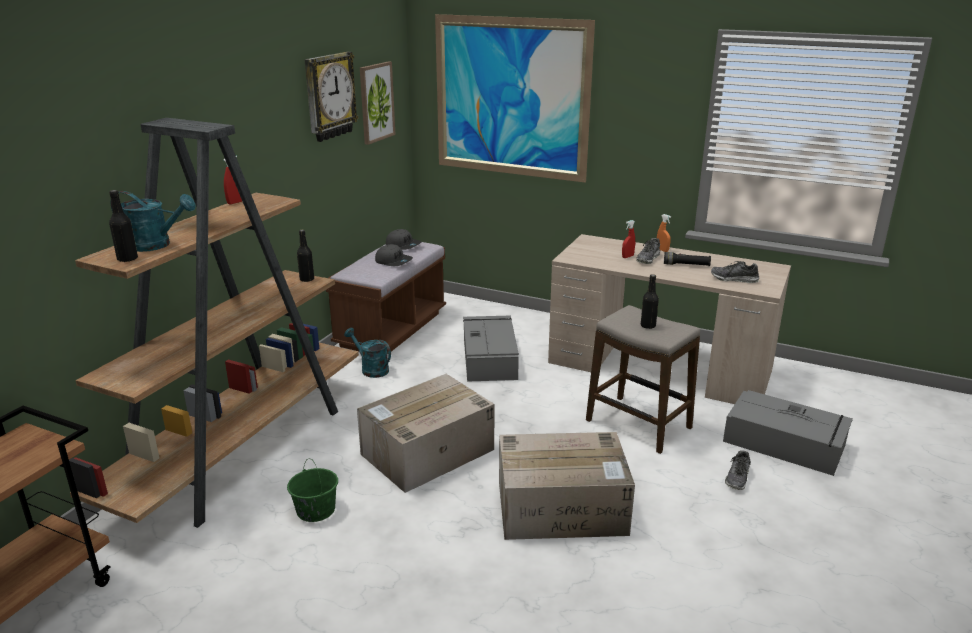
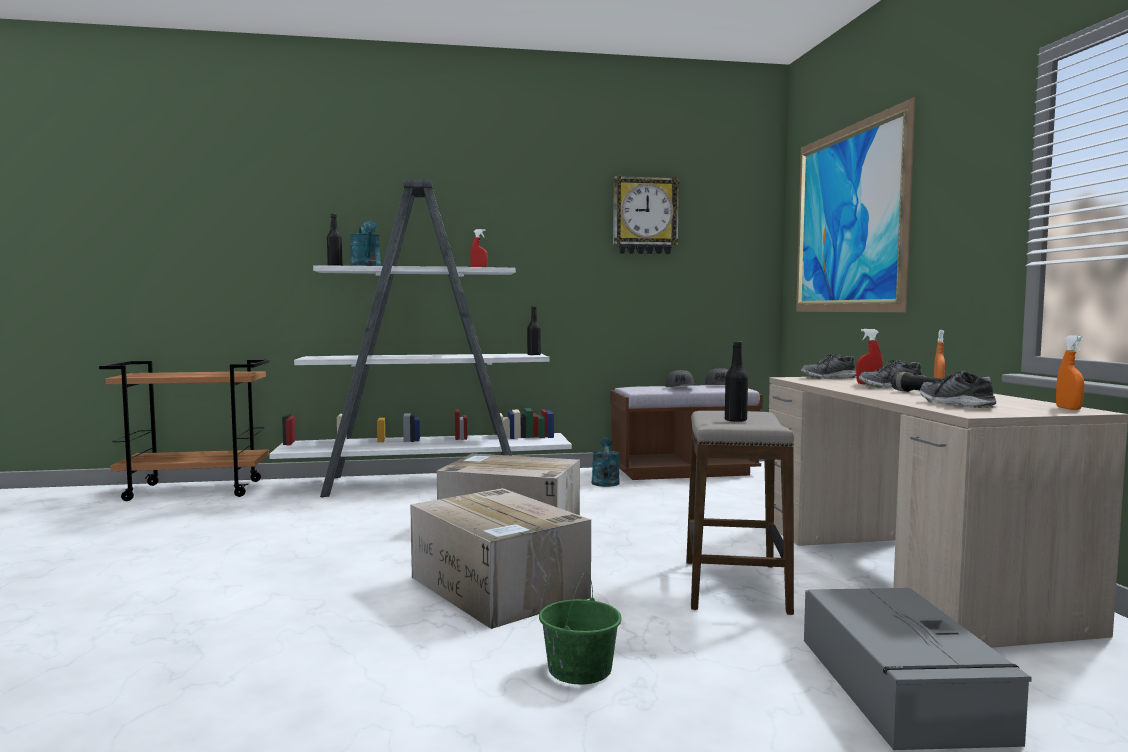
camera: 55 degrees right, 20 degrees down
(241, 449) = (427, 483): brown bookcase -> white bookcase
(315, 510) = (377, 515): green bucket -> green bucket (580, 669)
(376, 102) = (720, 235): picture -> none
(489, 358) = (716, 505): grey storage box -> none
(738, 478) = (727, 668): shoe -> shoe (828, 378)
(768, 267) = (1068, 408): none -> orange spray bottle

